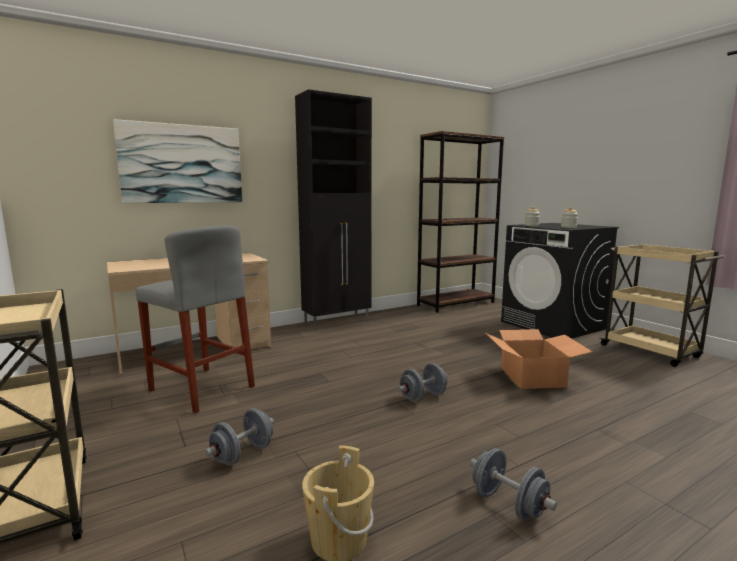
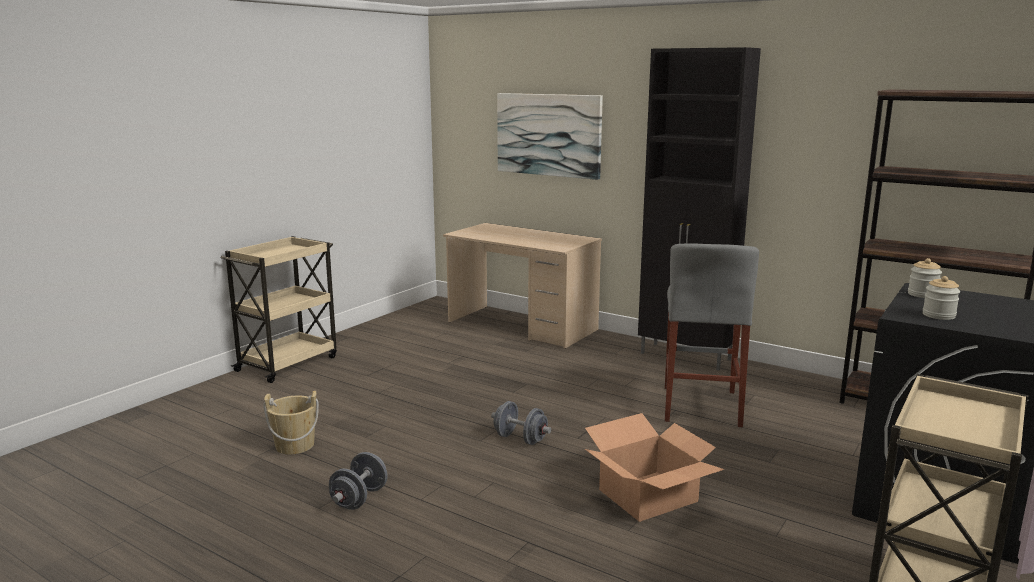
camera: 65 degrees right, 5 degrees up
(201, 388) = (451, 352): grey stool -> grey stool (701, 405)
(242, 454) = (368, 394): grey dumbbell -> none

